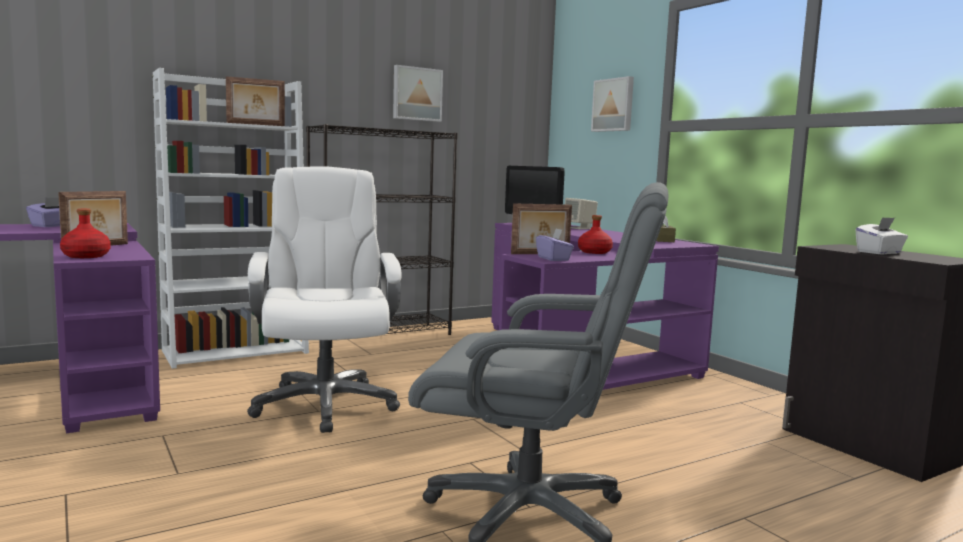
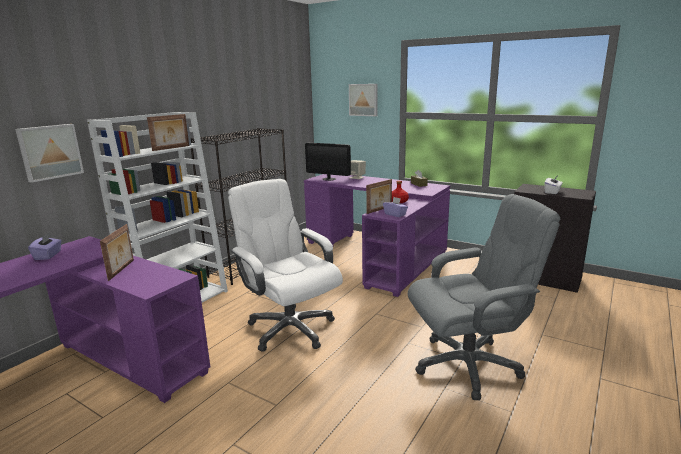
camera: 25 degrees left, 10 degrees up
(86, 256) = (147, 284): red bottle -> none
(416, 94) = (245, 102): picture -> picture (50, 152)

